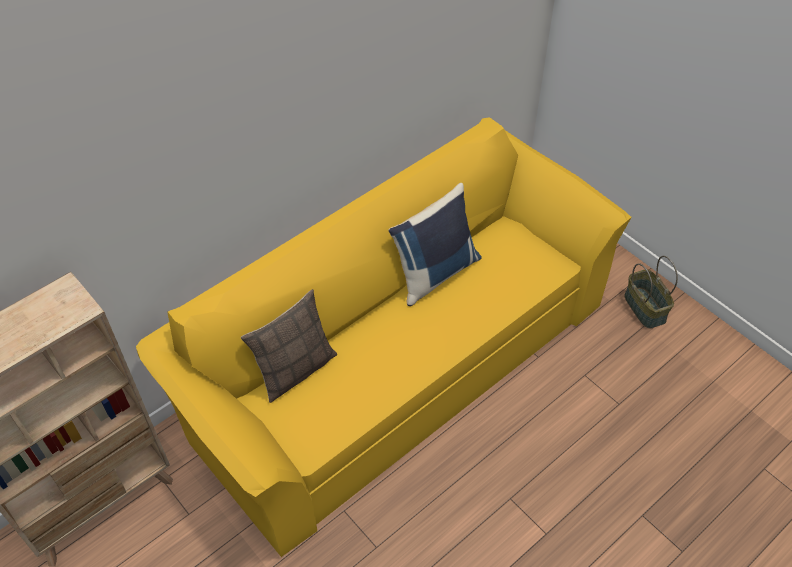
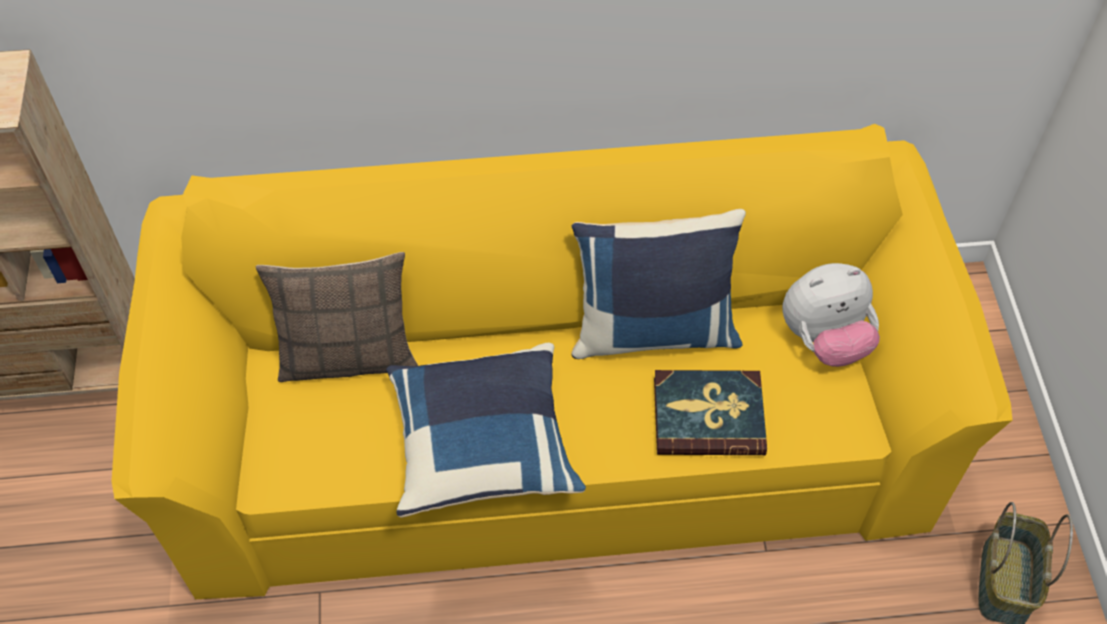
camera: 35 degrees right, 5 degrees up
(401, 370) = (483, 444): none -> blue pillow
(493, 296) = (708, 415): none -> book
(513, 235) = (824, 339): none -> plush toy

